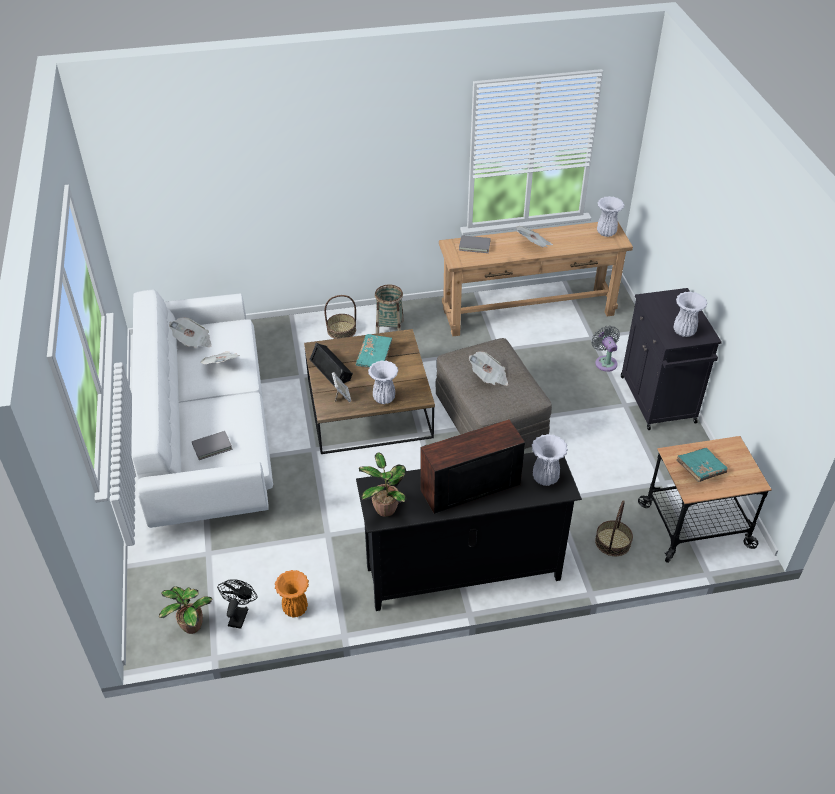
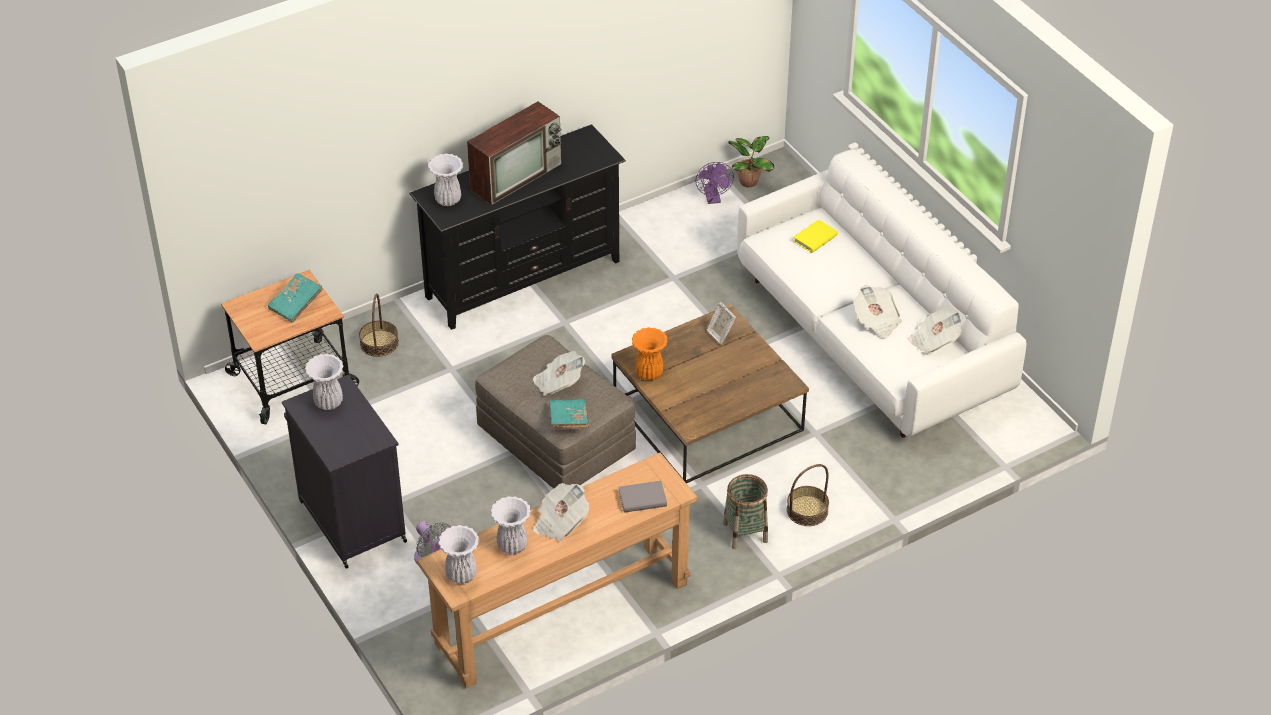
camera: 160 degrees right, 0 degrees up
(212, 447) = (815, 238): grey book -> yellow book
(239, 614) = (713, 199): black fan -> purple fan
(296, 609) = (665, 215): orange vase -> orange vase (649, 373)
(331, 369) = (753, 363): black speaker -> none
(374, 357) = (711, 391): turquoise book -> turquoise book (568, 421)
(384, 398) = (671, 345): white vase -> white vase (512, 546)
(385, 508) = (585, 143): potted plant -> none

